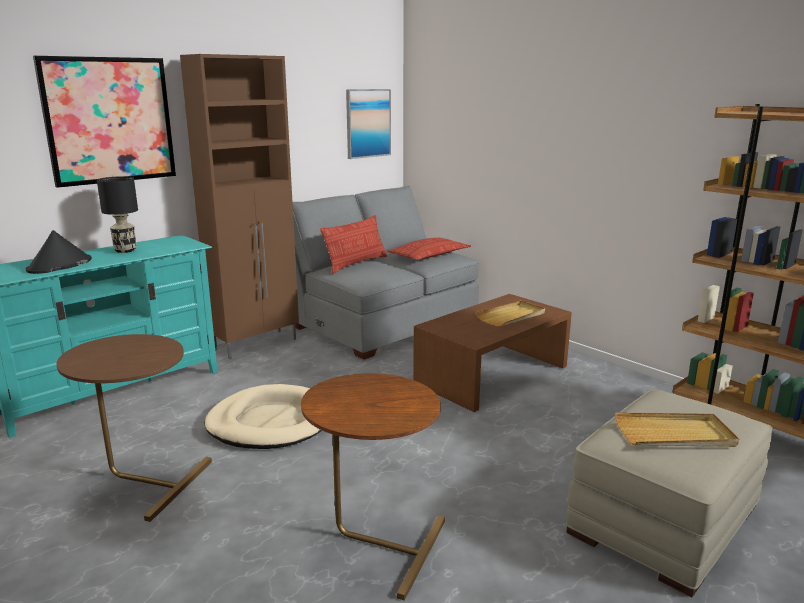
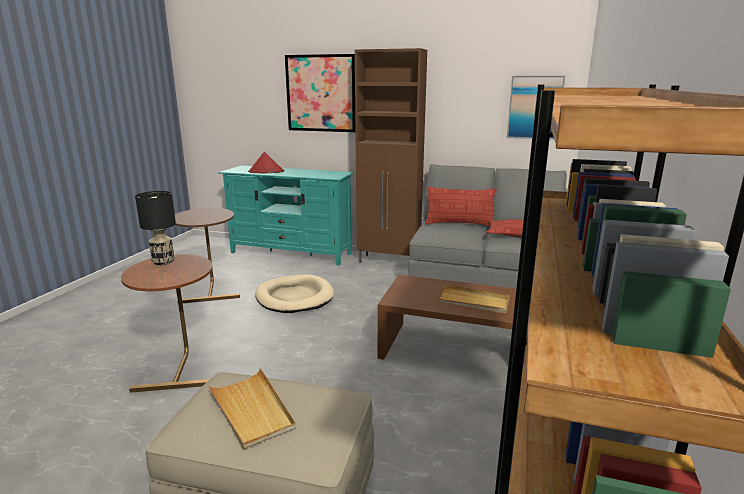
camera: 60 degrees right, 0 degrees up
(59, 265) = (266, 171): black hat -> red hat
(126, 250) = (306, 172): black table lamp -> black table lamp (163, 262)

